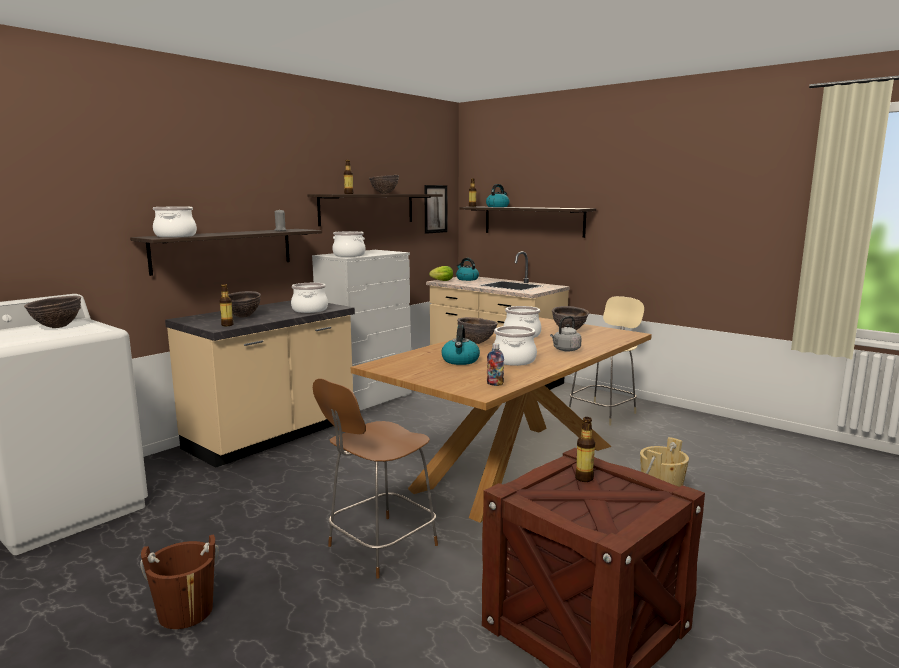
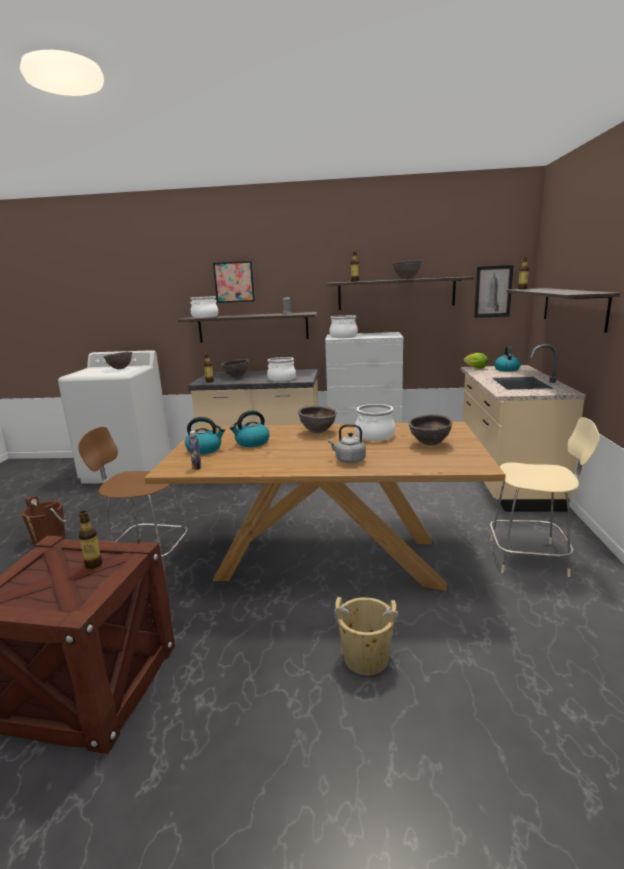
camera: 55 degrees right, 5 degrees up
(198, 188) = (234, 282): none -> picture
(497, 206) = (541, 289): kettle -> kettle (205, 449)
(514, 361) = (278, 455): cooking pot -> none

